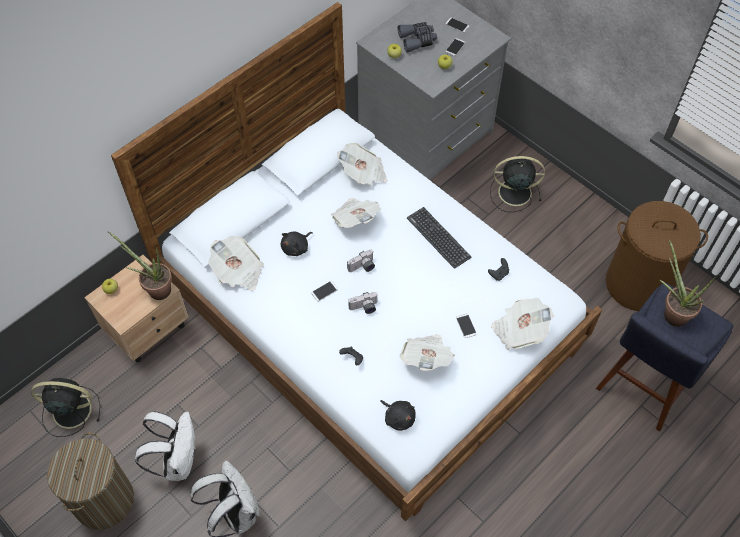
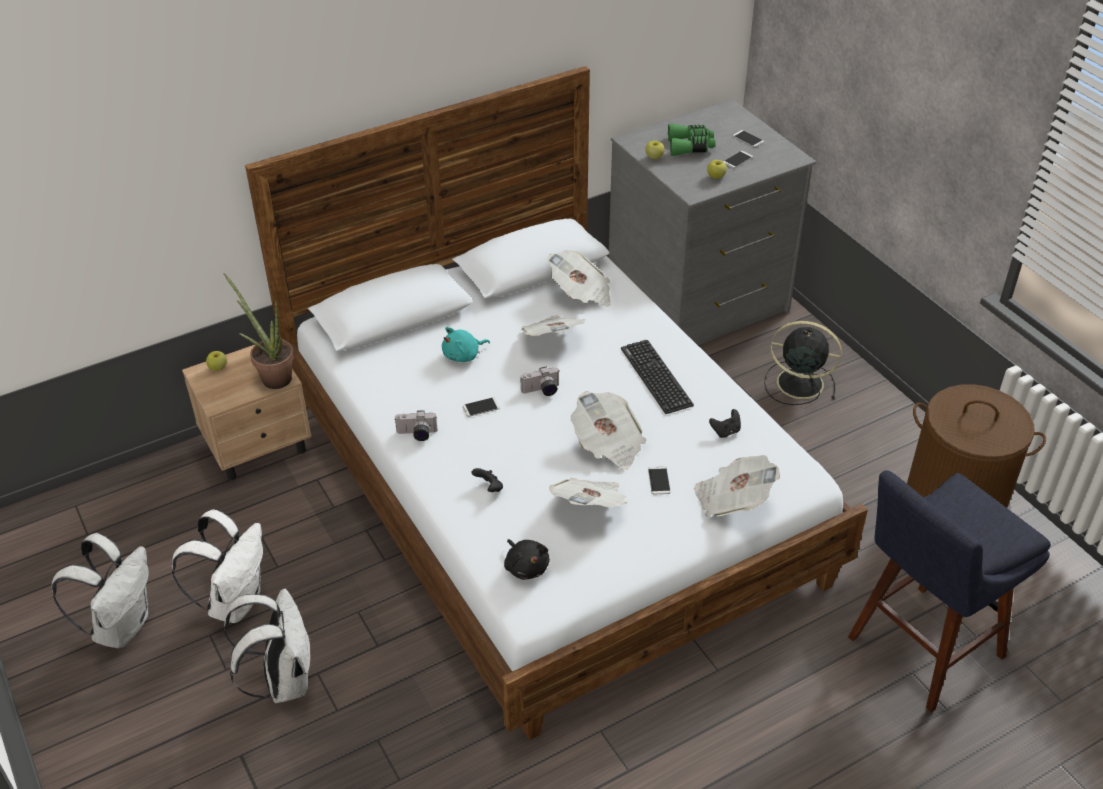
camera: 15 degrees right, 15 degrees down
(70, 410) = (124, 516): black fan -> none
(103, 500) = (121, 626): laundry basket -> white backpack
(238, 272) = (378, 367): newspaper -> newspaper (608, 444)
(296, 247) = (463, 355): black plush toy -> turquoise plush toy
(364, 308) = (526, 435): camera -> camera (416, 434)
(417, 40) = (690, 146): grey binoculars -> green binoculars
(671, 312) = (957, 507): potted plant -> none

